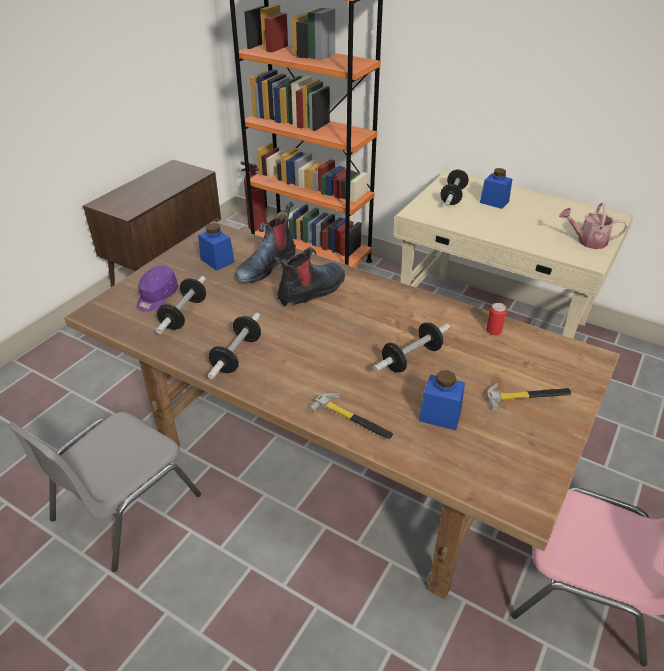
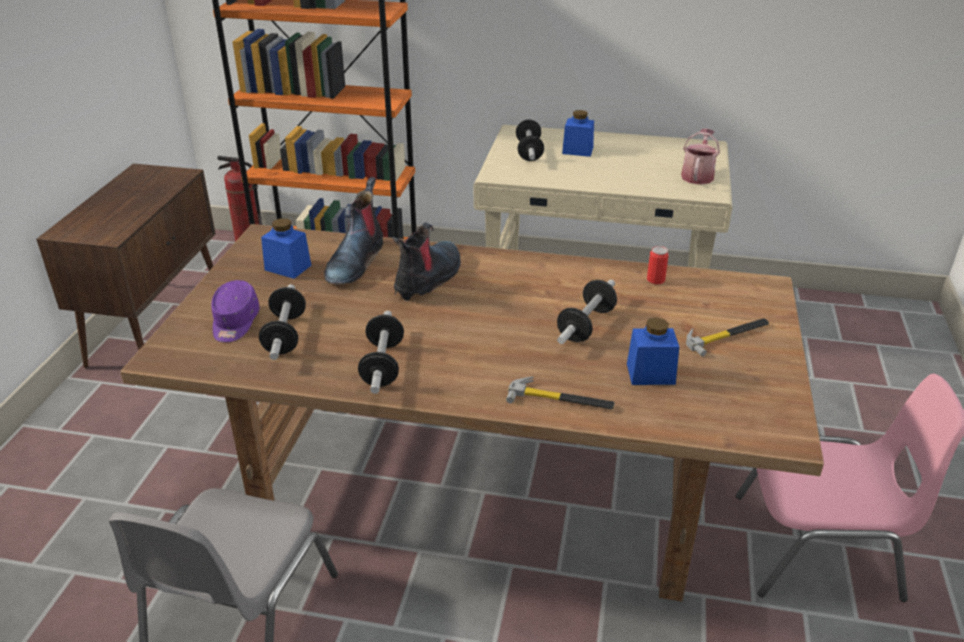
camera: 20 degrees left, 5 degrees down
(587, 241) = (698, 175): watering can -> watering can turned 120 degrees clockwise

